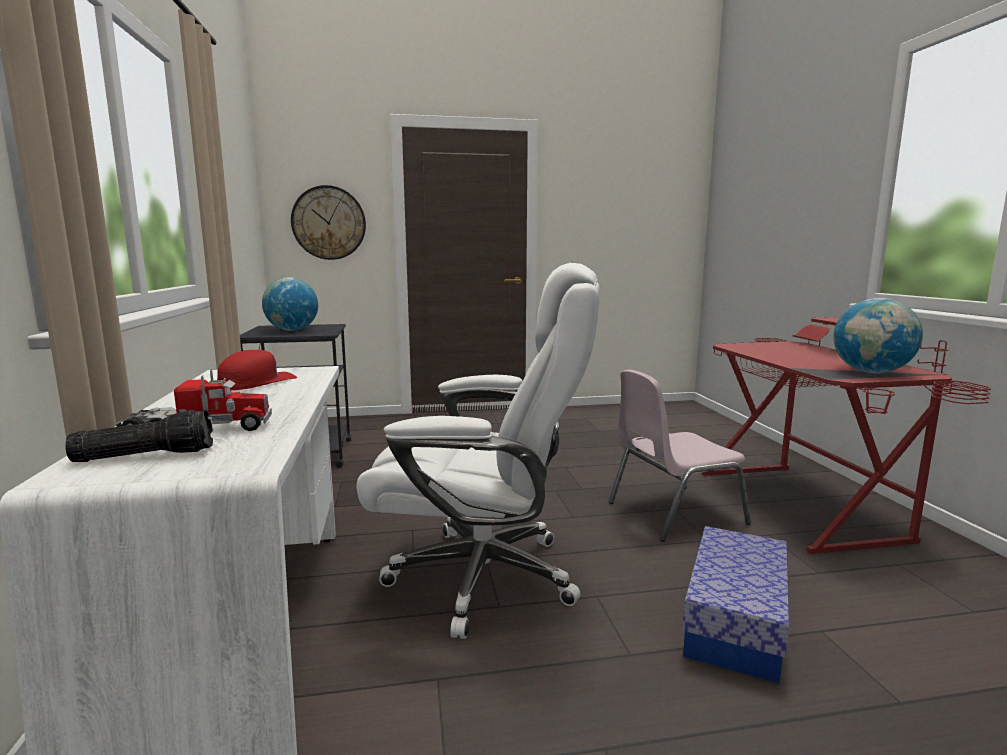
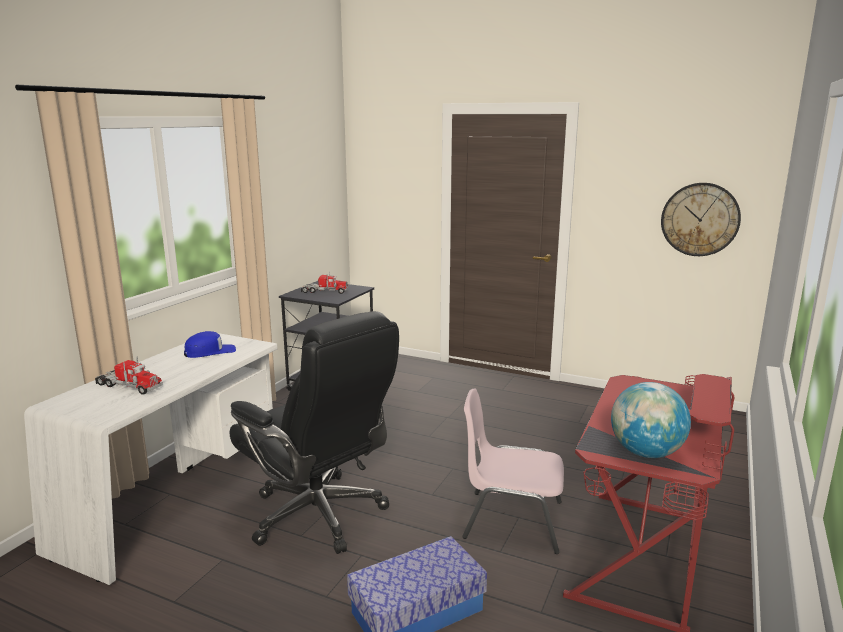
camera: 35 degrees right, 5 degrees up
(147, 455) = (88, 399): flashlight -> none
(256, 382) = (210, 352): red cap -> blue cap
(292, 330) = (324, 292): globe -> toy truck
(329, 223) = (392, 195): wall clock -> wall clock (700, 219)
(484, 576) = (318, 514): white office chair -> black office chair

